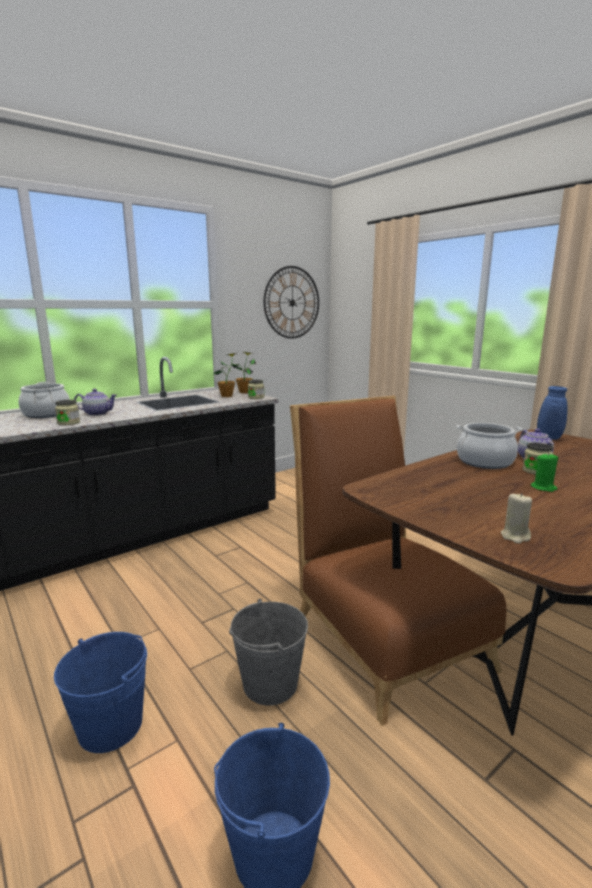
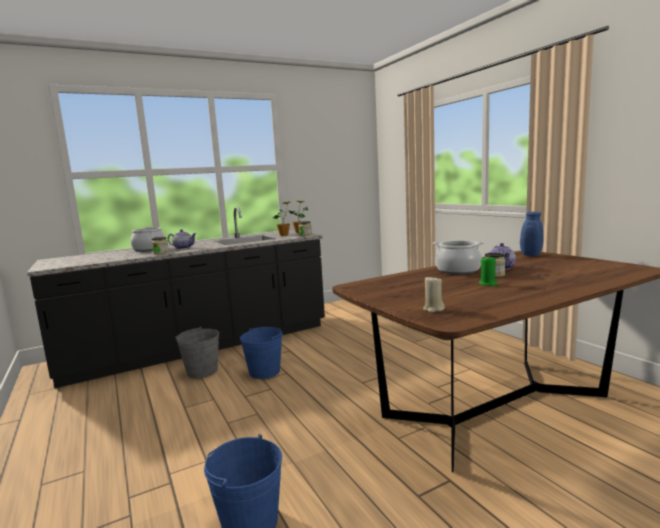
camera: 10 degrees right, 5 degrees down
(110, 725) = (165, 451): blue bucket -> blue bucket (264, 371)
(270, 683) = (281, 433): grey bucket -> grey bucket (202, 371)
(292, 302) = (344, 162): wall clock -> none
(383, 632) = (379, 406): brown chair -> none

